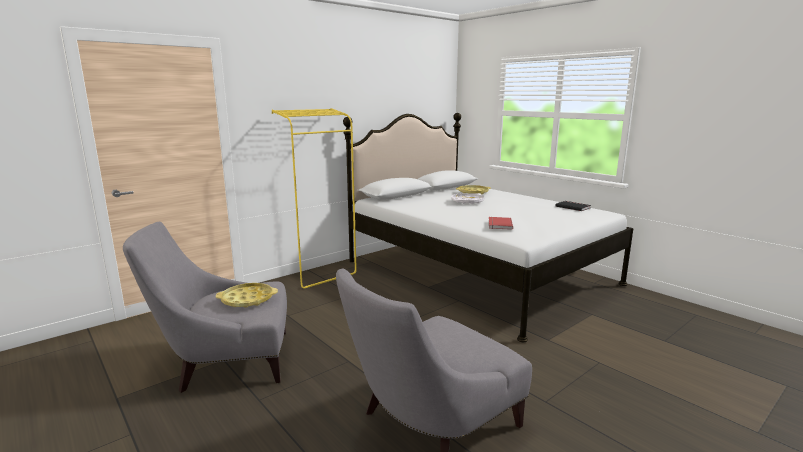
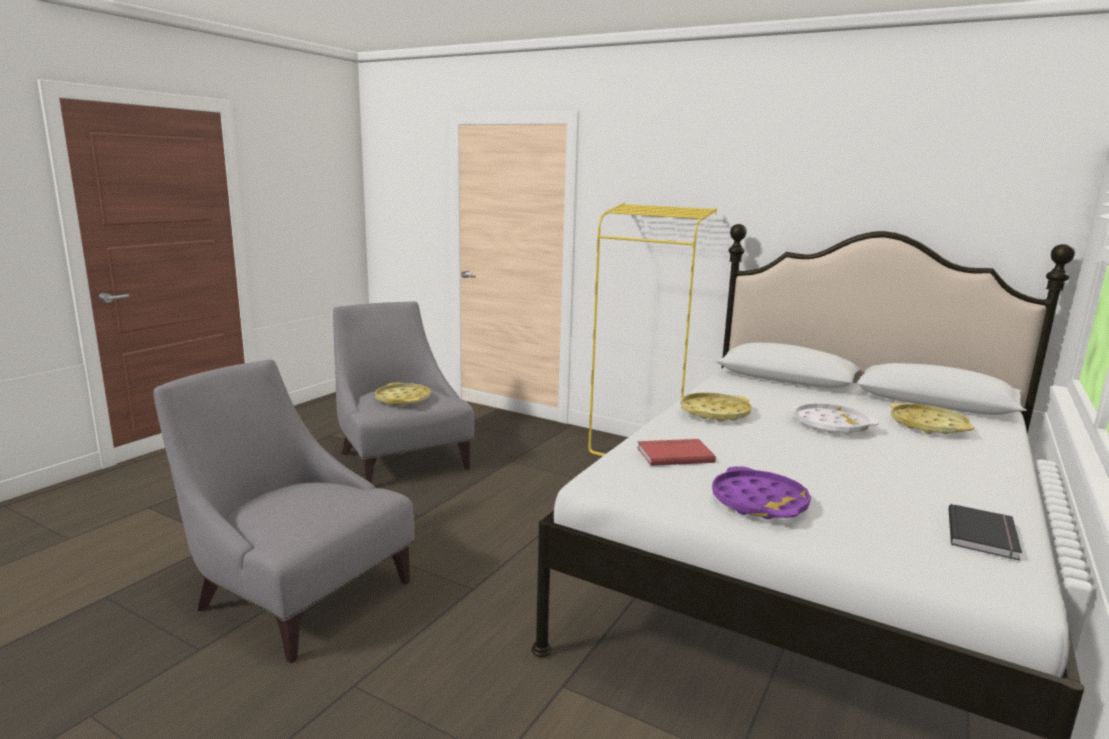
camera: 70 degrees right, 0 degrees up
(441, 212) = (714, 413): none -> yellow tray
(549, 223) = (759, 502): none -> purple tray

